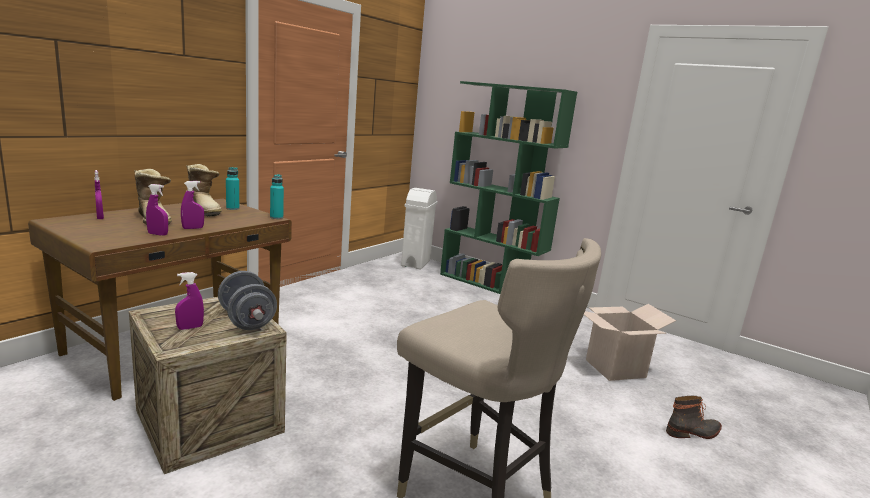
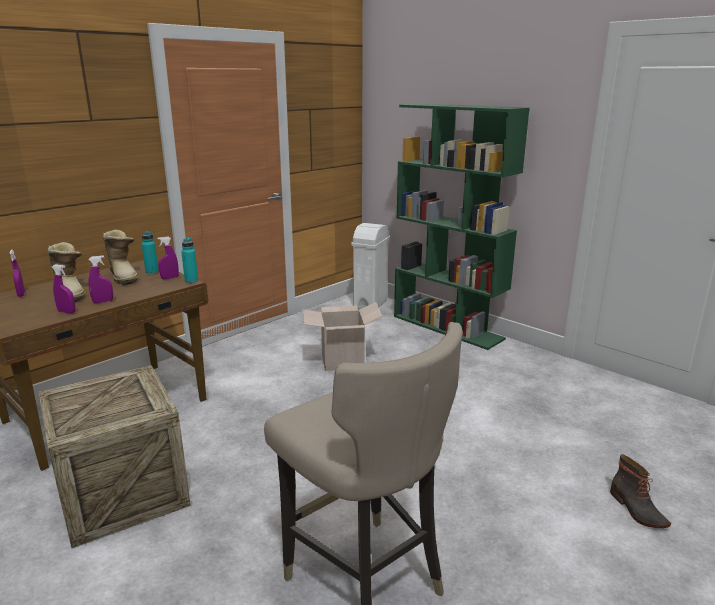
camera: 10 degrees right, 5 degrees up
(190, 327) = (88, 409): purple spray bottle -> purple spray bottle (169, 278)
(247, 320) = (144, 399): grey dumbbell -> none
(615, 368) = (565, 430): cardboard box -> cardboard box (342, 361)
(693, 432) = (636, 510): boot -> boot turned 75 degrees clockwise

